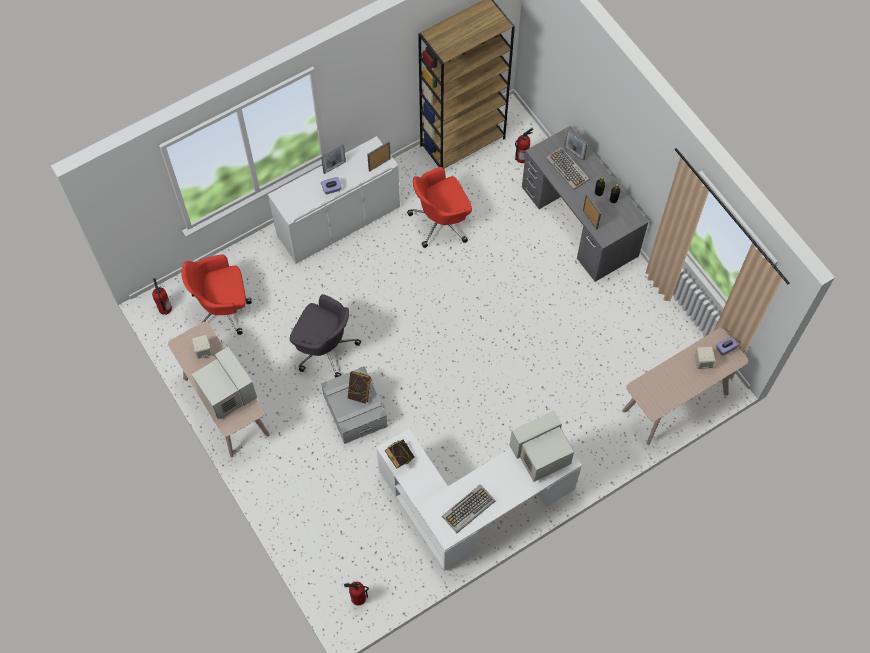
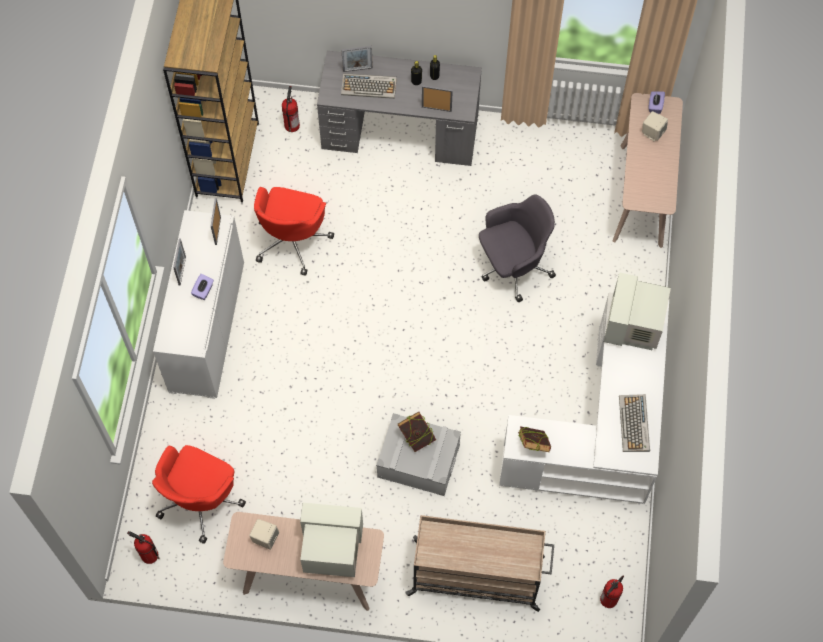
camera: 50 degrees left, 0 degrees up
(307, 505) = (477, 576): none -> beige cart
(324, 348) = (329, 439): grey office chair -> grey office chair (512, 266)

